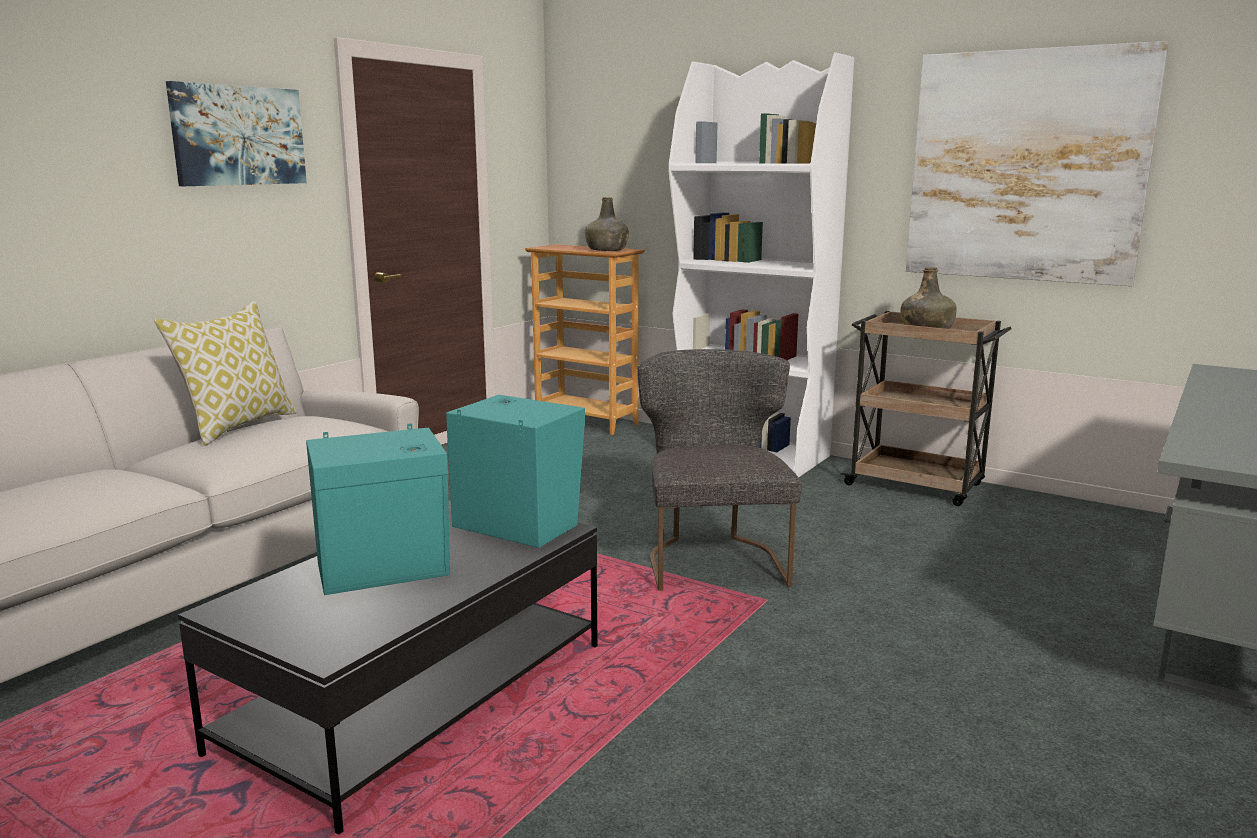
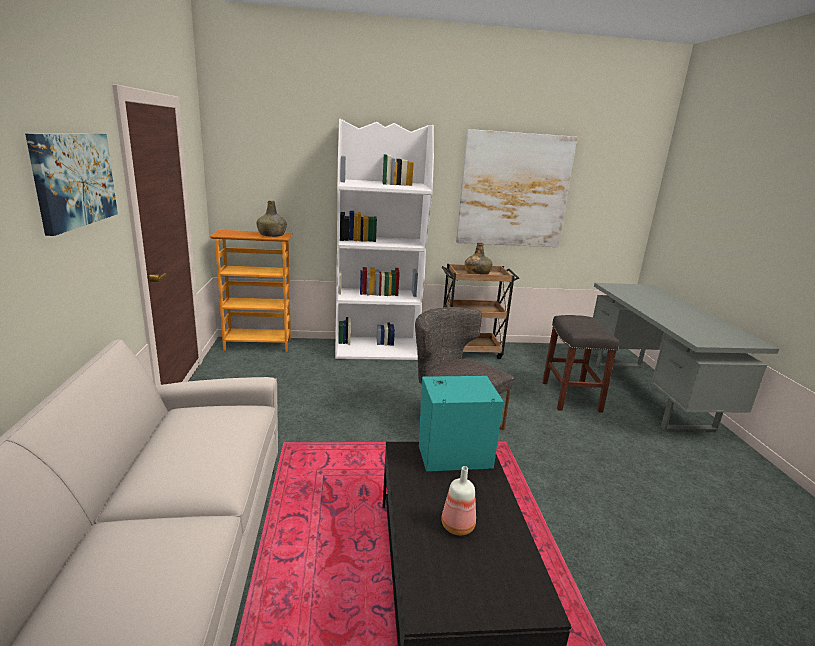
camera: 40 degrees left, 5 degrees up
(238, 426) = (163, 439): pillow -> none
(386, 572) = (457, 525): turquoise speaker -> bottle
(1016, 583) = (570, 396): none -> grey stool

